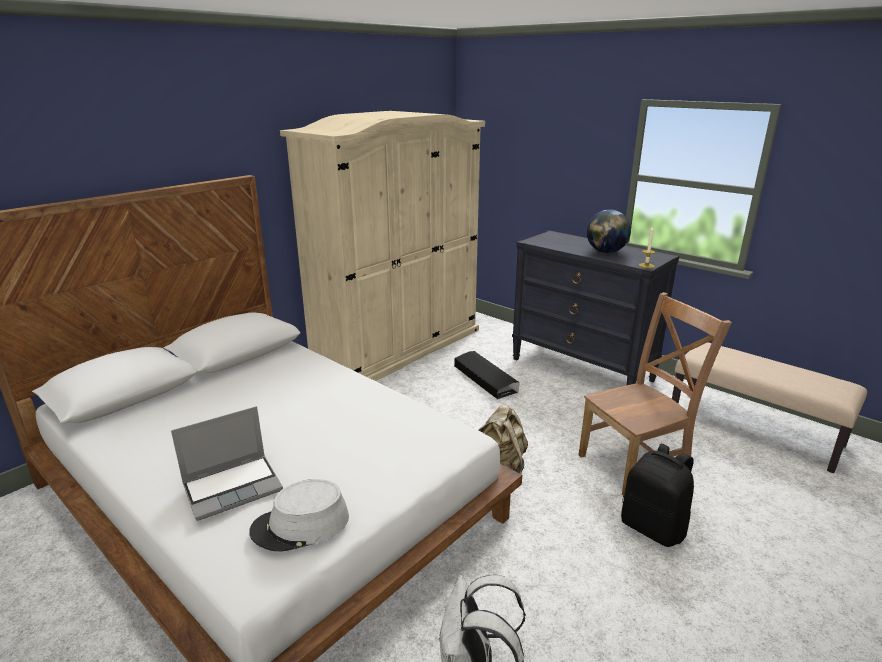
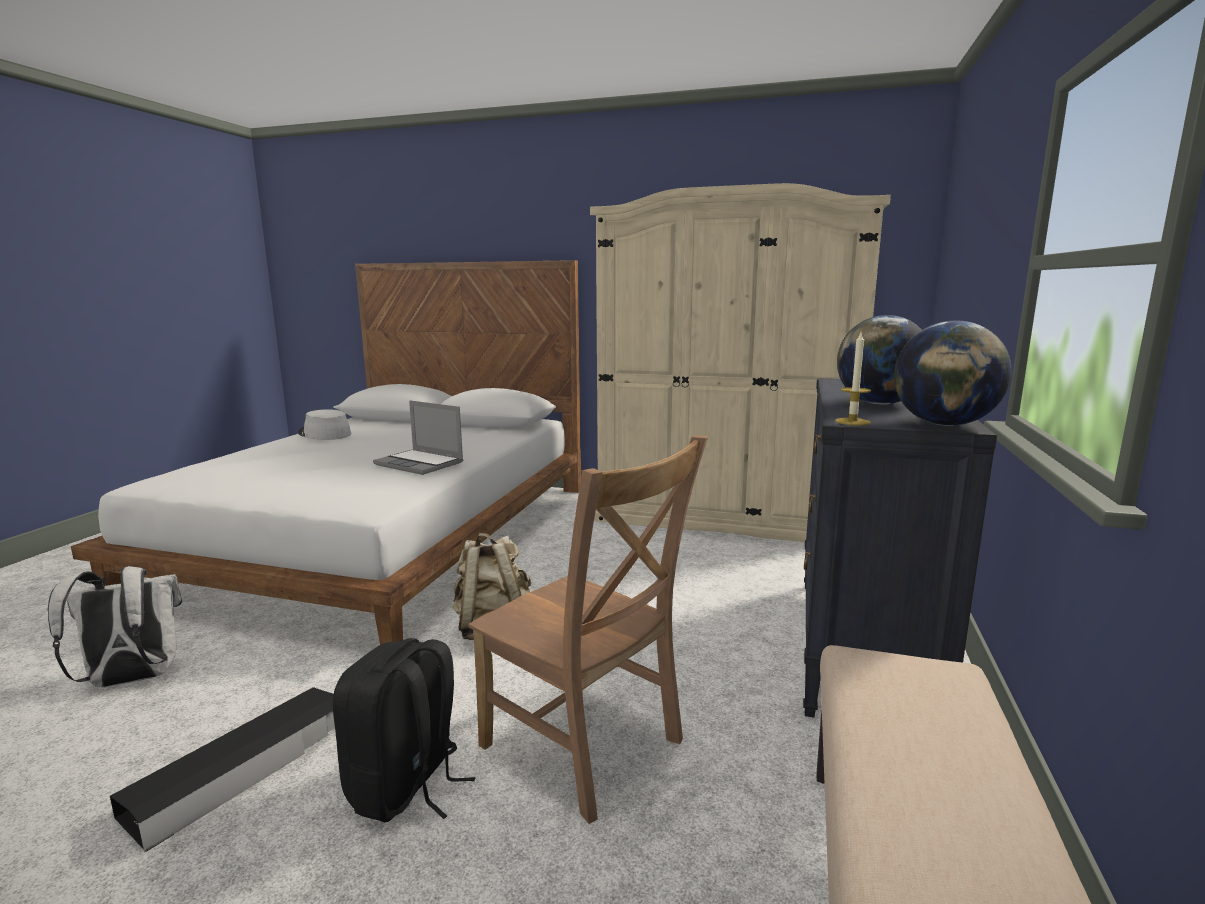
camera: 65 degrees right, 10 degrees down
(233, 487) = (262, 456): laptop -> laptop (420, 463)
(301, 525) = (204, 478): grey hat -> grey hat (324, 434)
(485, 378) = (716, 578): black storage box -> black storage box (244, 769)
(658, 256) = (944, 425): none -> globe

